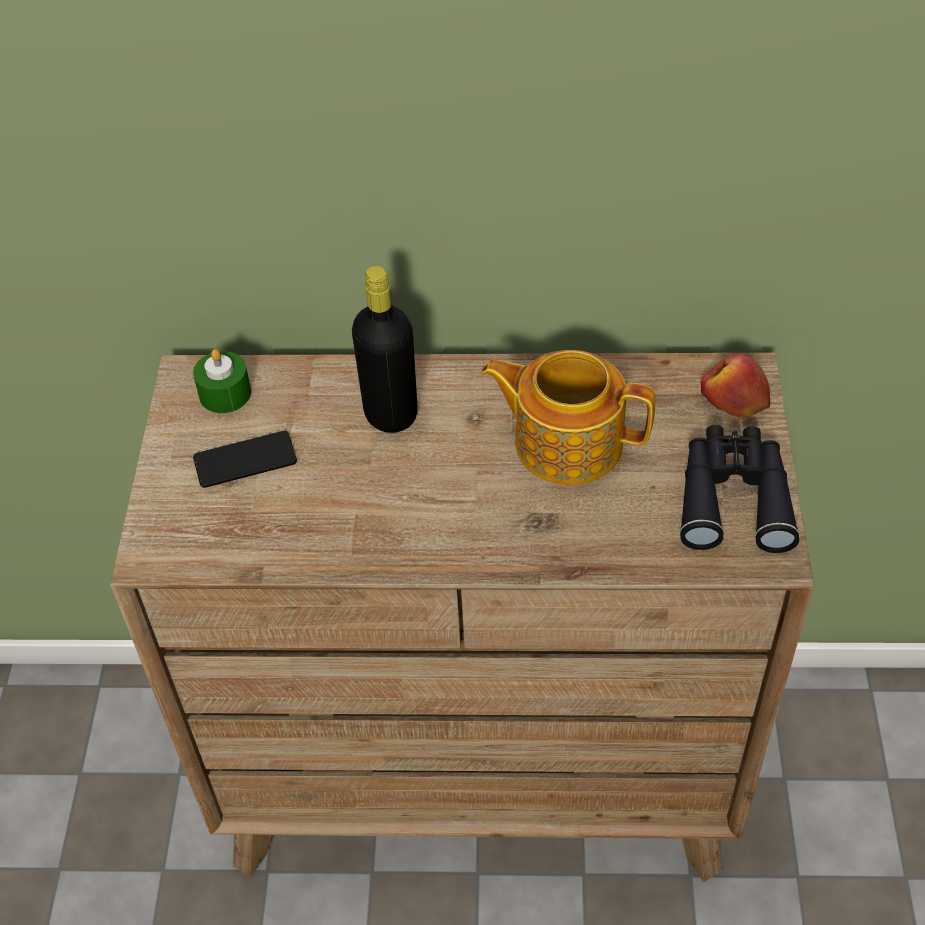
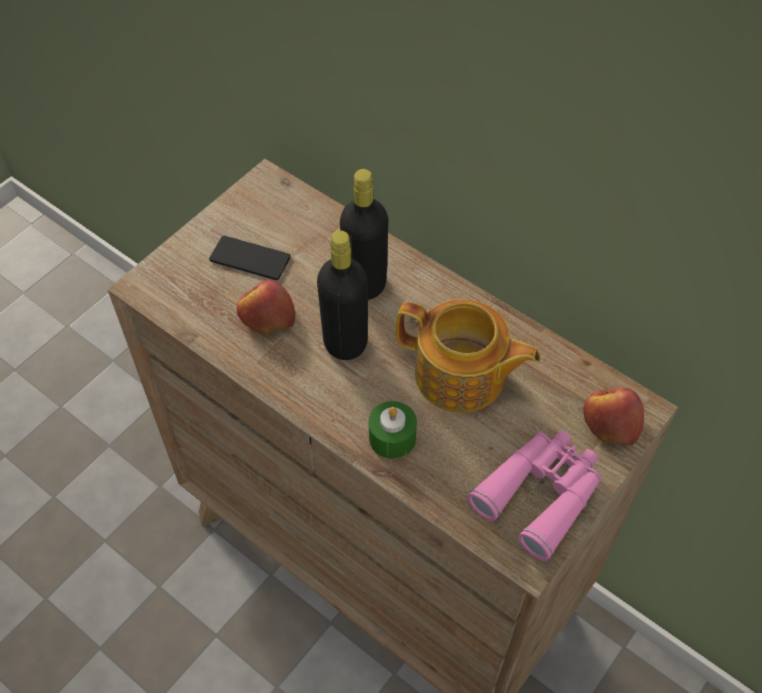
camera: 35 degrees right, 5 degrees up
(225, 393) = (278, 206): green candle -> green candle (392, 437)
(319, 504) = (266, 316): none -> apple
(425, 479) = (345, 342): none -> black bottle
(566, 442) = (461, 376): teapot -> teapot turned 150 degrees clockwise
(733, 497) = (540, 494): black binoculars -> pink binoculars

